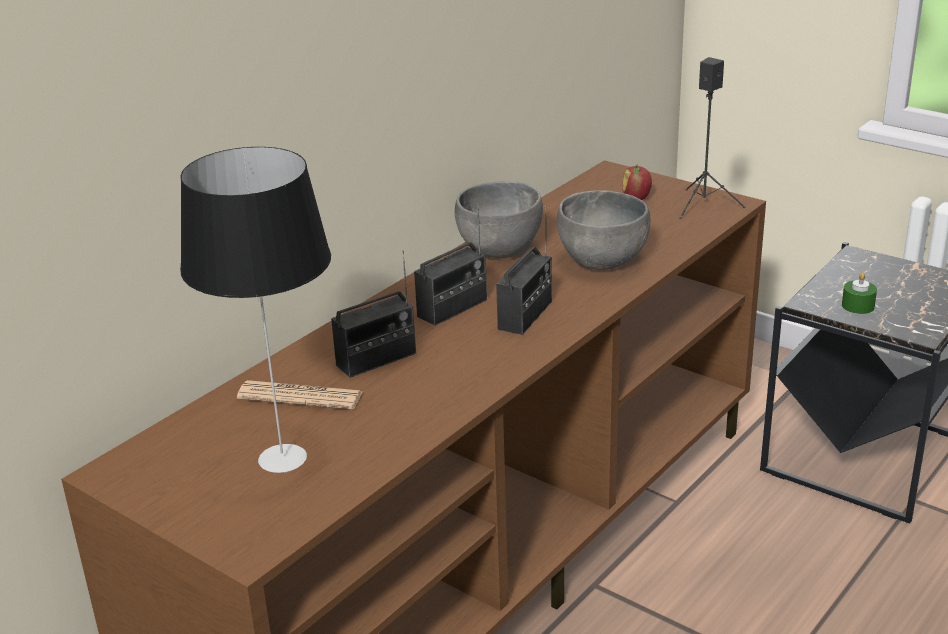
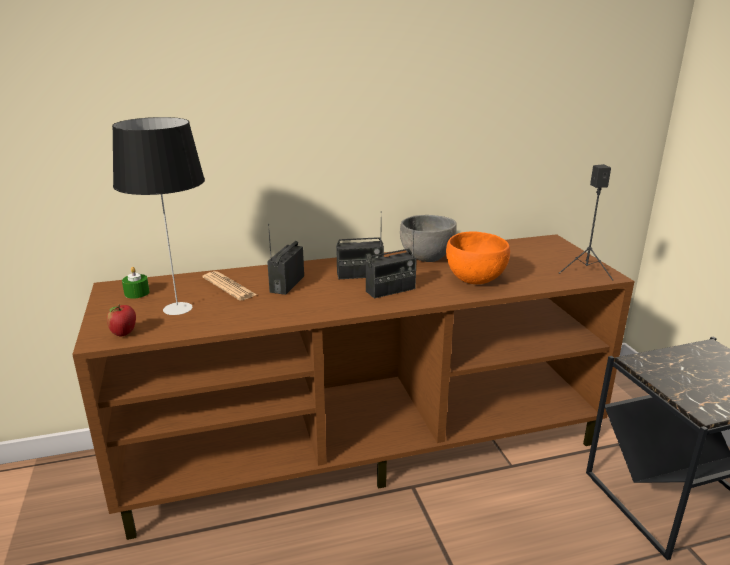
camera: 35 degrees right, 5 degrees down
(376, 359) = (287, 284): radio -> radio turned 105 degrees clockwise
(601, 262) = (474, 279): grey bowl -> orange bowl
(636, 198) = (546, 256): apple -> apple (124, 333)
(858, 306) = (673, 376): green candle -> green candle (137, 293)

